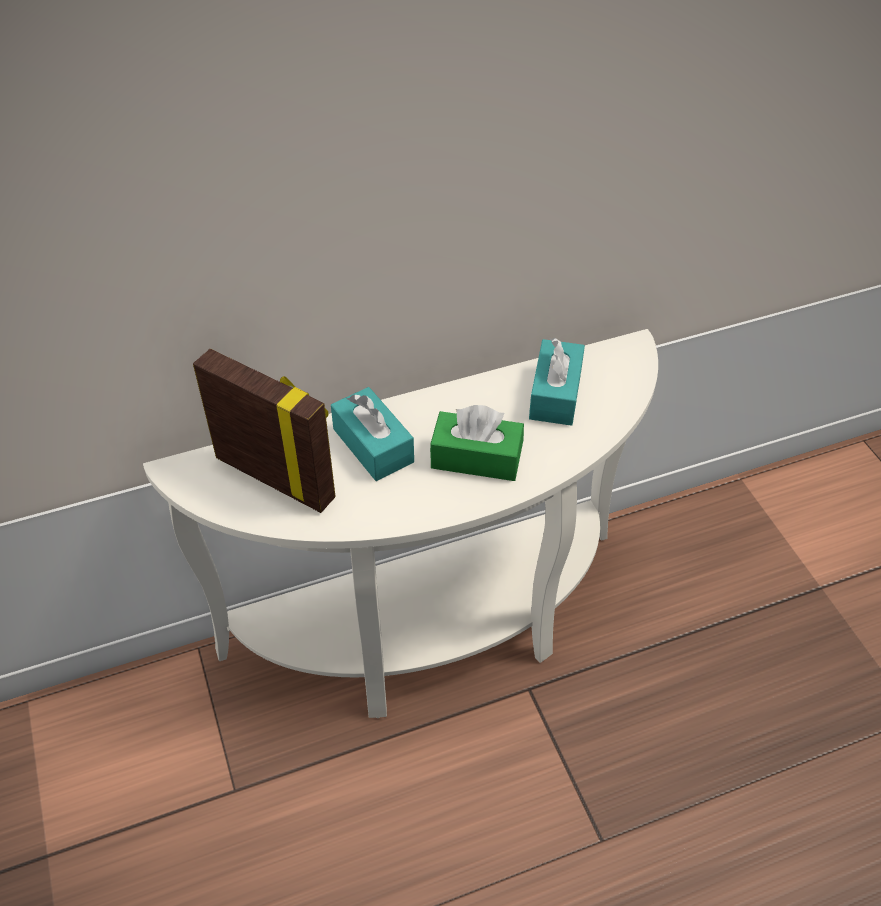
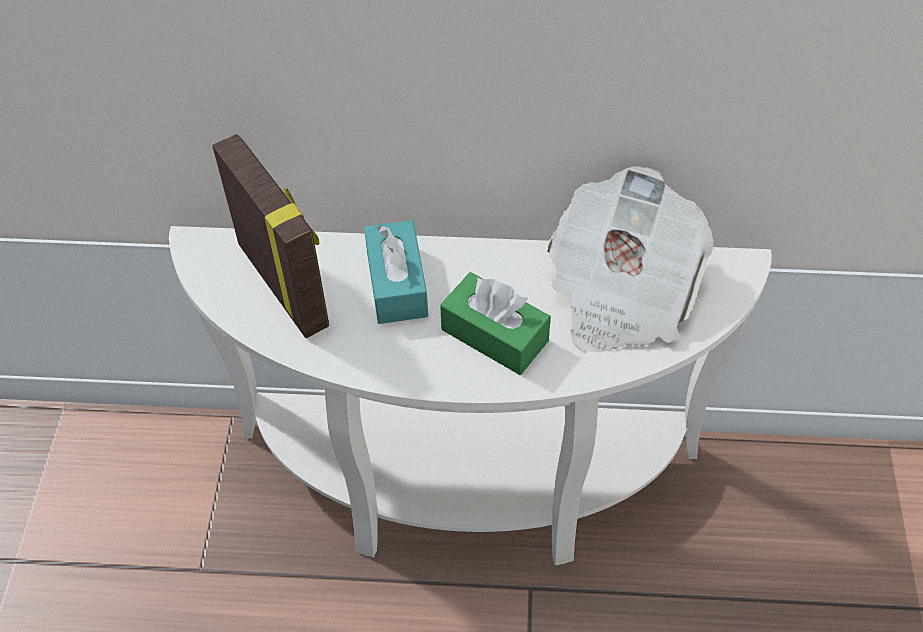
camera: 25 degrees right, 5 degrees up
(555, 394) = (620, 292): turquoise tissue box -> newspaper

